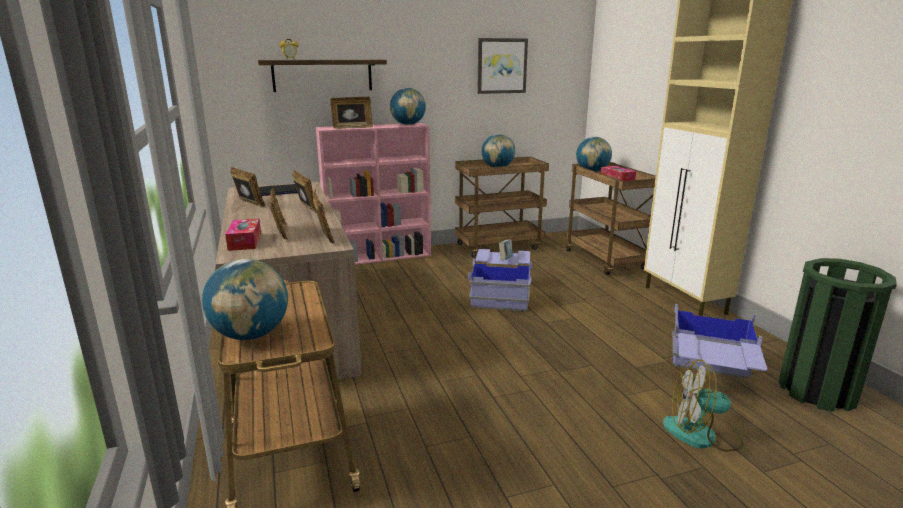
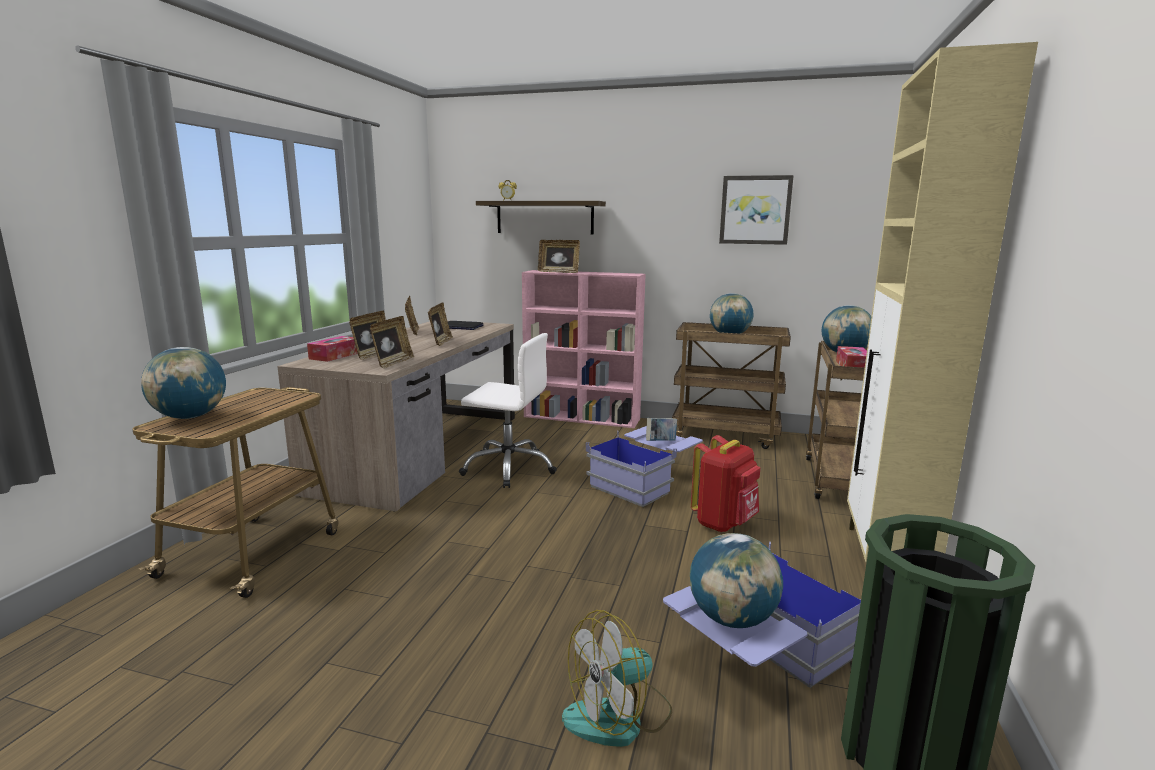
camera: 35 degrees right, 5 degrees down
(390, 312) = (509, 468): none -> white office chair
(408, 124) = (623, 273): globe -> globe (732, 619)
(585, 306) = (724, 523): none -> red backpack
(702, 434) = (618, 716): fan -> fan turned 75 degrees counterclockwise

